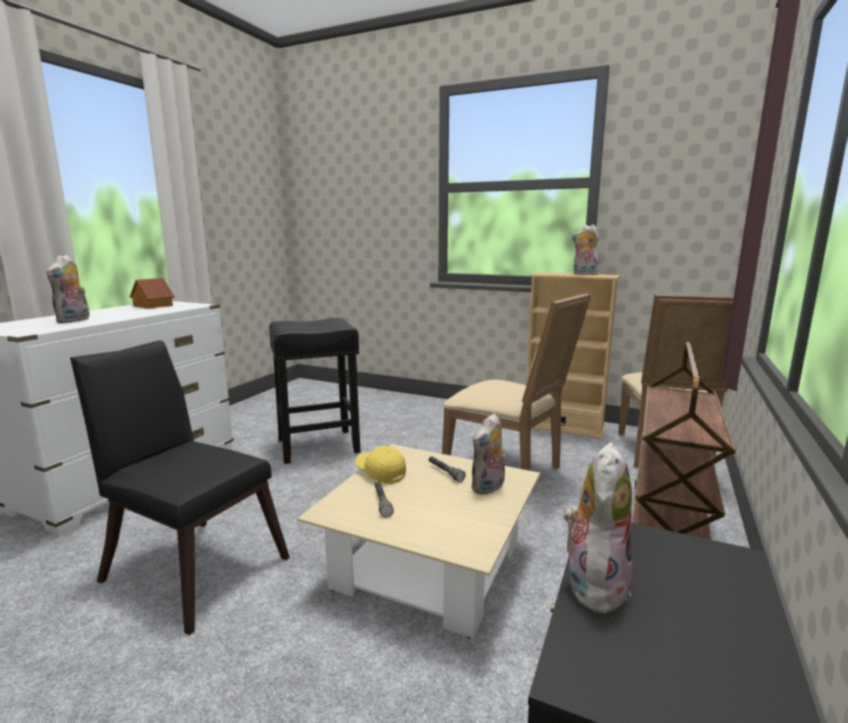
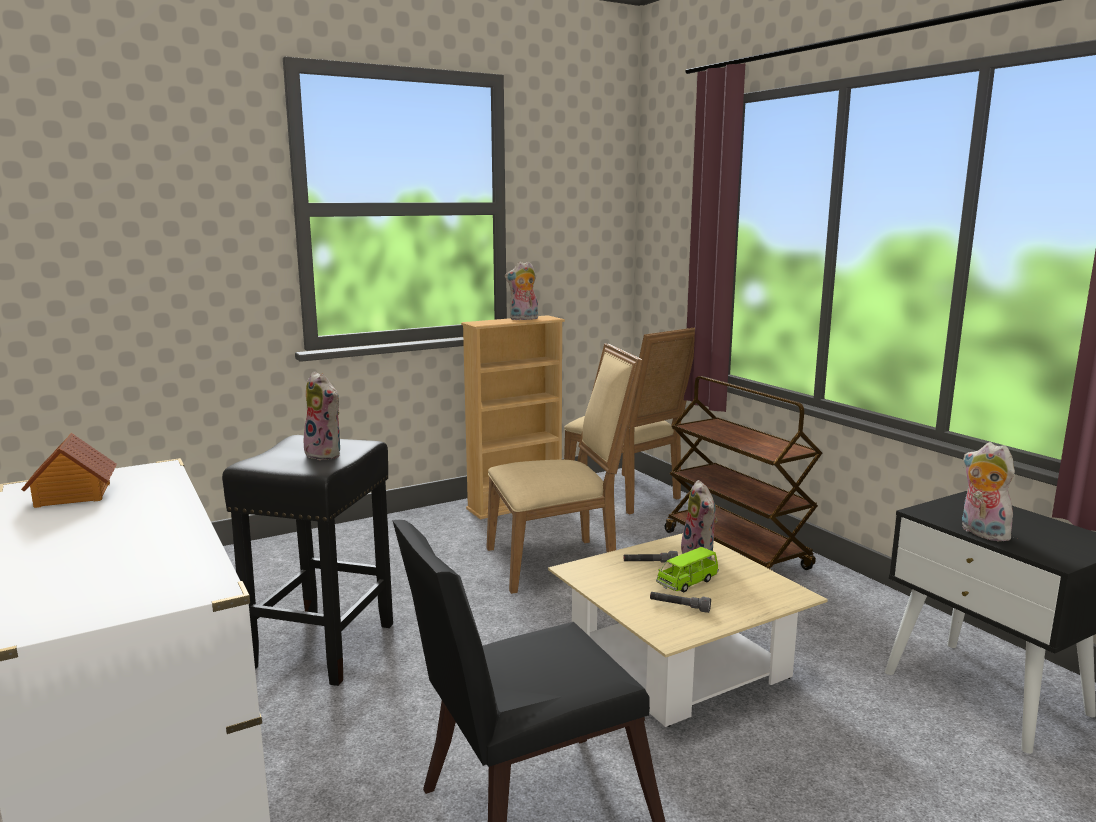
camera: 55 degrees left, 0 degrees up
(74, 321) = (131, 553): plush toy -> plush toy (326, 454)
(380, 472) = (613, 591): yellow cap -> none
(430, 495) = (687, 582): none -> green toy car

